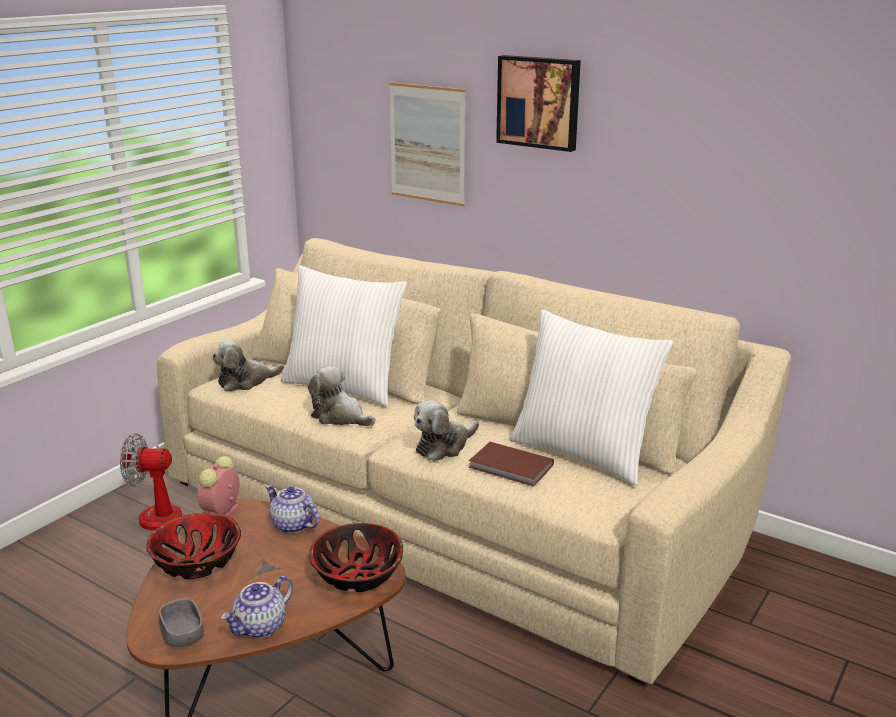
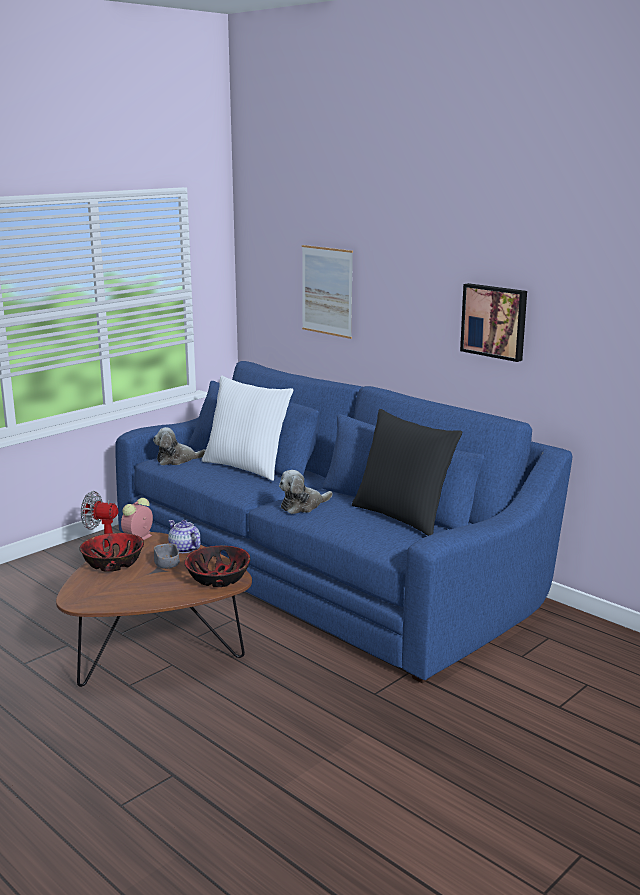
camera: 10 degrees right, 5 degrees down
(183, 636) = (92, 600): grey bowl -> grey bowl (167, 564)
(260, 627) = (143, 600): teapot -> none
(340, 417) = (236, 485): plush toy -> none
(449, 508) = (321, 568): beige sofa -> blue sofa
(511, 467) = (344, 521): brown book -> none
(539, 102) = (402, 260): picture -> picture (495, 321)
(583, 453) = (403, 516): white pillow -> black pillow

